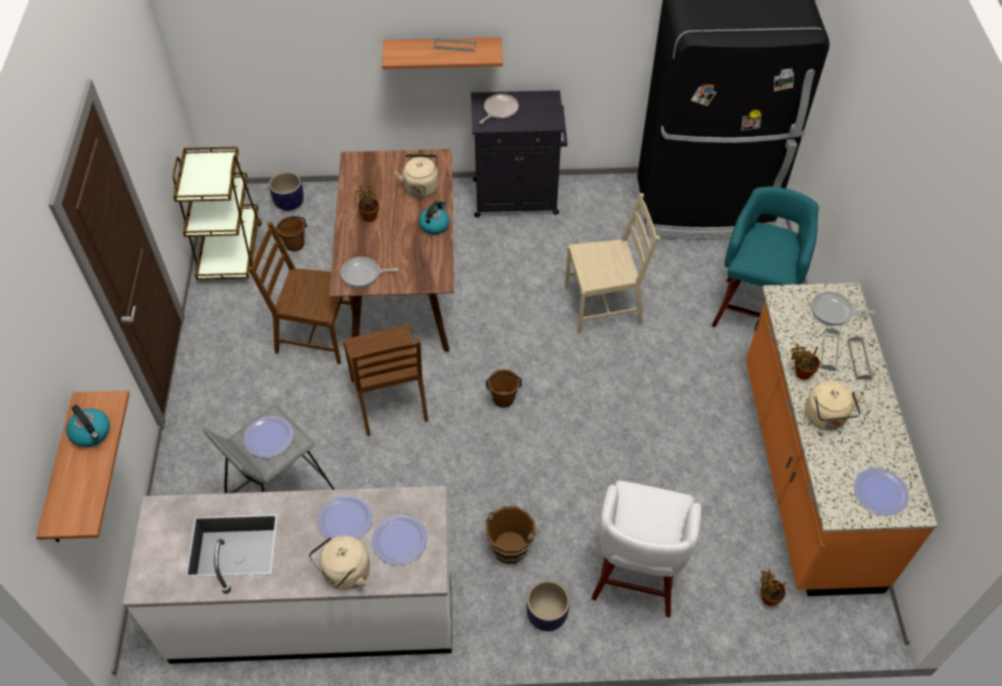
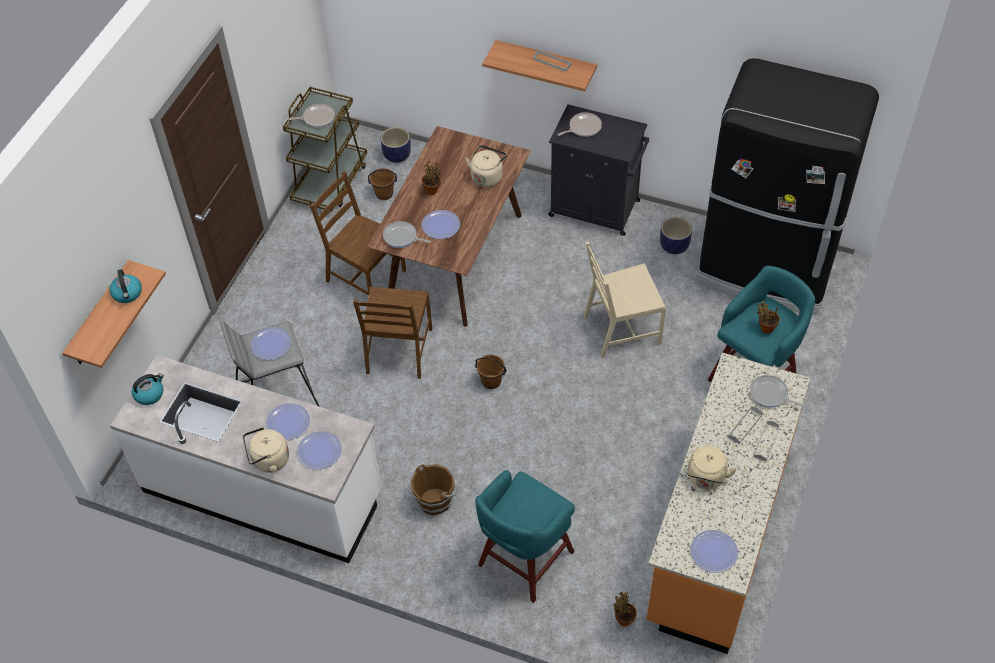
camera: 25 degrees right, 0 degrees up
(207, 178) = (317, 118): none -> frying pan
(398, 250) = (440, 225): none -> plate
(434, 225) = (481, 213): kettle -> kettle (149, 394)
(546, 615) = (436, 563): planter -> planter (674, 246)
(604, 305) = (621, 330): beige chair -> beige chair turned 150 degrees clockwise
(636, 575) = (524, 560): white stool -> turquoise stool
(800, 373) = (708, 435): potted plant -> potted plant (765, 328)

